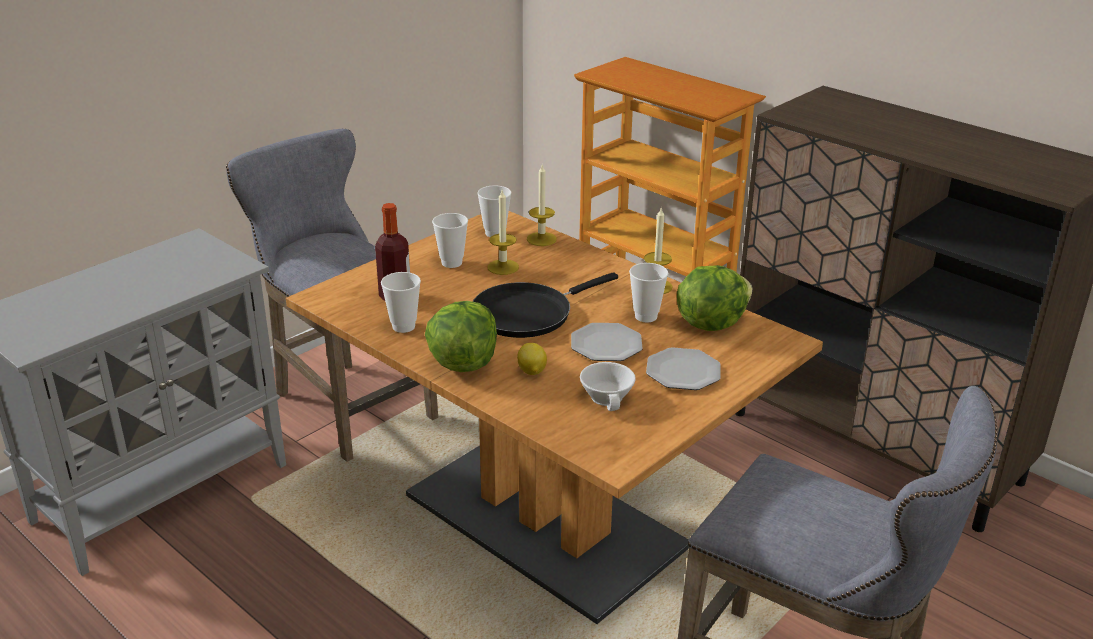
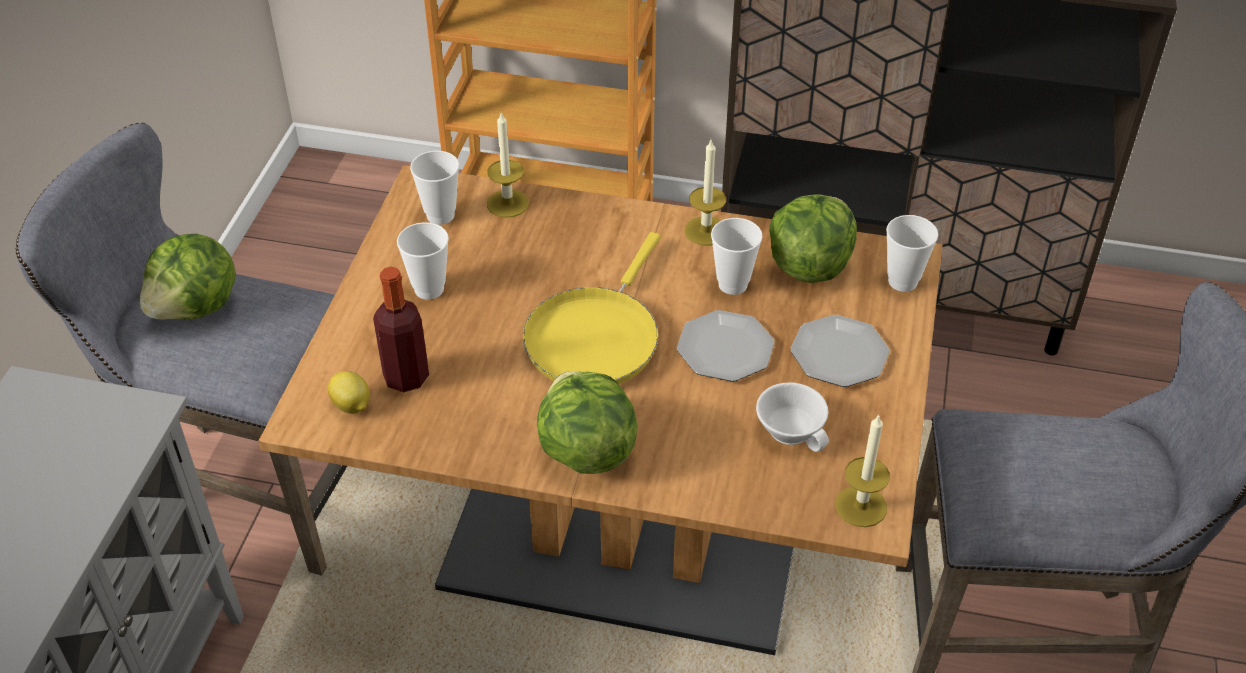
camera: 30 degrees left, 15 degrees up
(332, 248) = (197, 308): none -> lettuce
(403, 326) = (462, 424): cup -> cup (902, 281)
(503, 267) = (500, 271): candle -> candle (861, 506)
(527, 313) = (595, 337): black frying pan -> yellow frying pan
(531, 371) = (676, 428): lemon -> lemon (352, 406)

